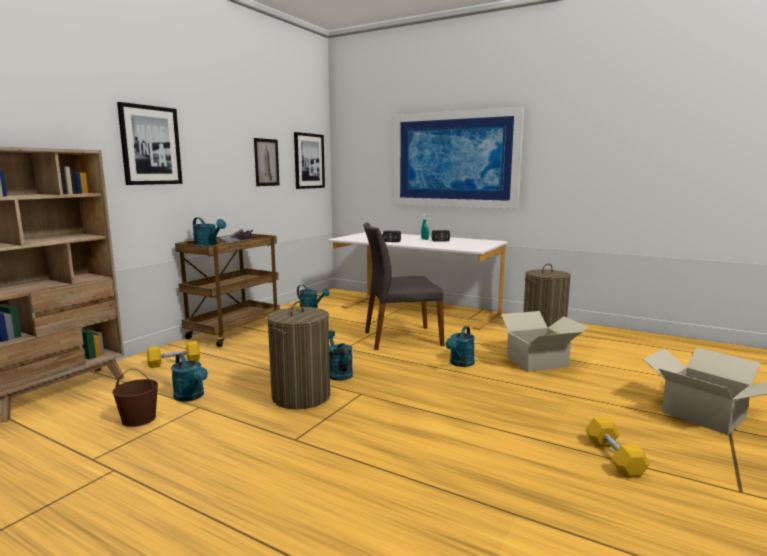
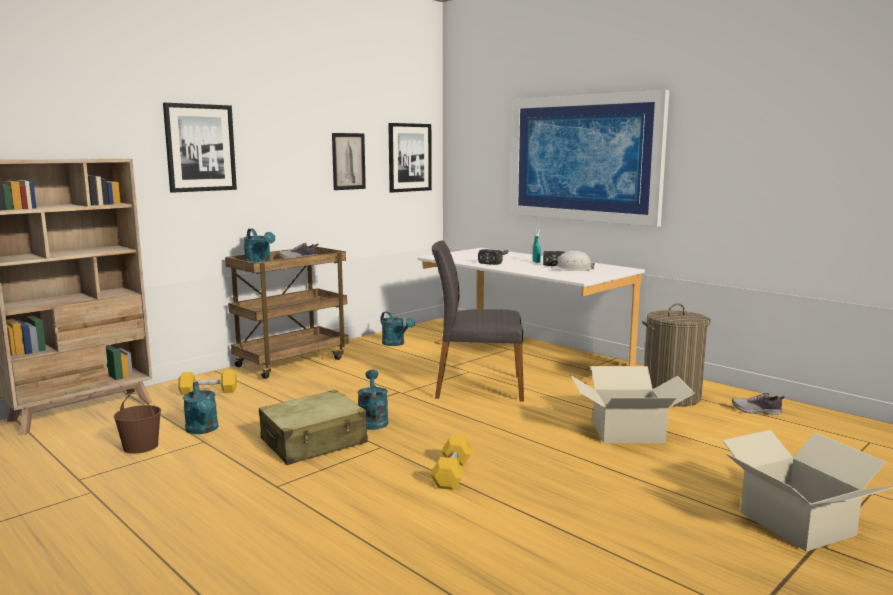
camera: 15 degrees right, 0 degrees up
(301, 396) = (314, 442): laundry basket -> beige suitcase
(458, 243) = (572, 269): none -> white hard hat
(460, 364) = (526, 425): turquoise watering can -> none
(606, 338) = (756, 411): none -> shoe
(614, 458) = (622, 555): yellow dumbbell -> yellow dumbbell (452, 473)

